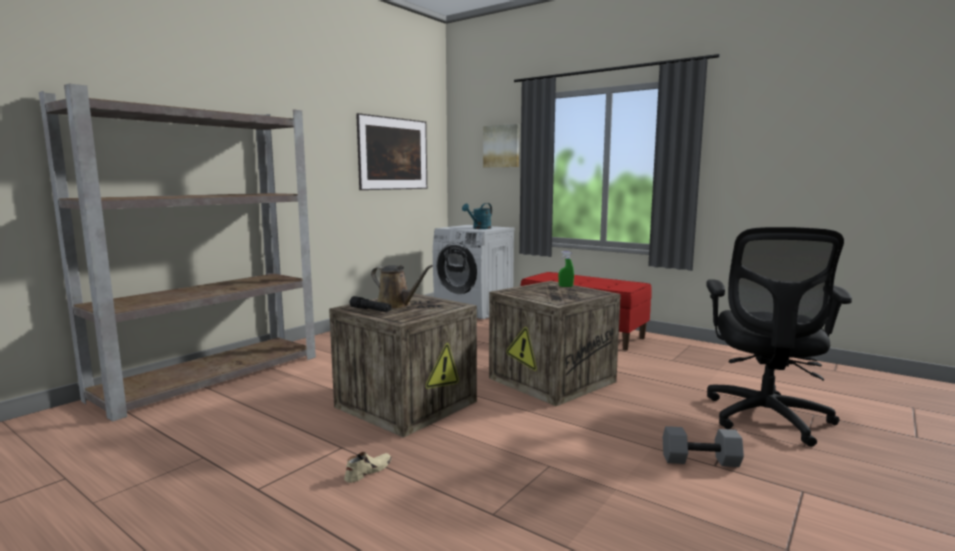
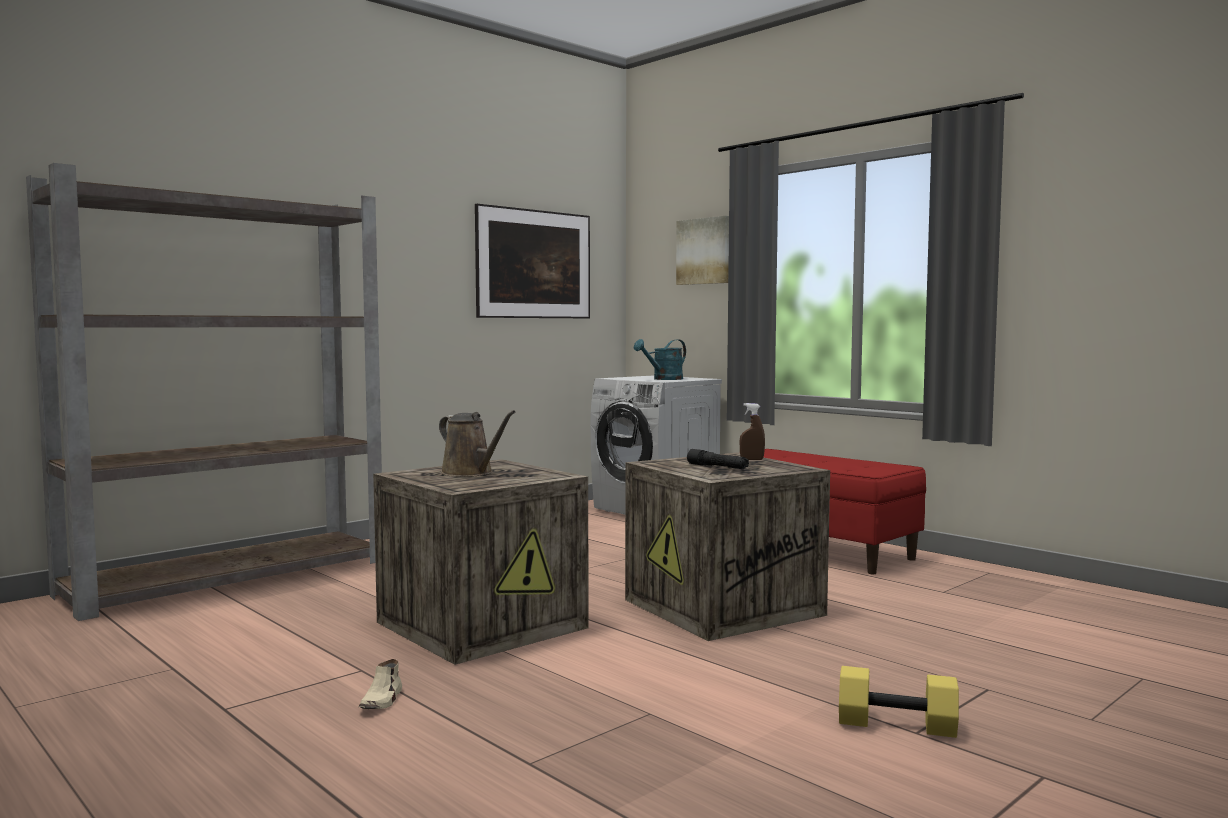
camera: 10 degrees right, 5 degrees down
(368, 471) = (382, 700): beige shoe -> beige shoe turned 135 degrees clockwise
(370, 310) = (428, 476): black flashlight -> black flashlight (717, 467)
(565, 286) = (751, 459): green spray bottle -> brown spray bottle
(701, 460) = (897, 724): grey dumbbell -> yellow dumbbell
(763, 414) = (1050, 672): black office chair -> none

